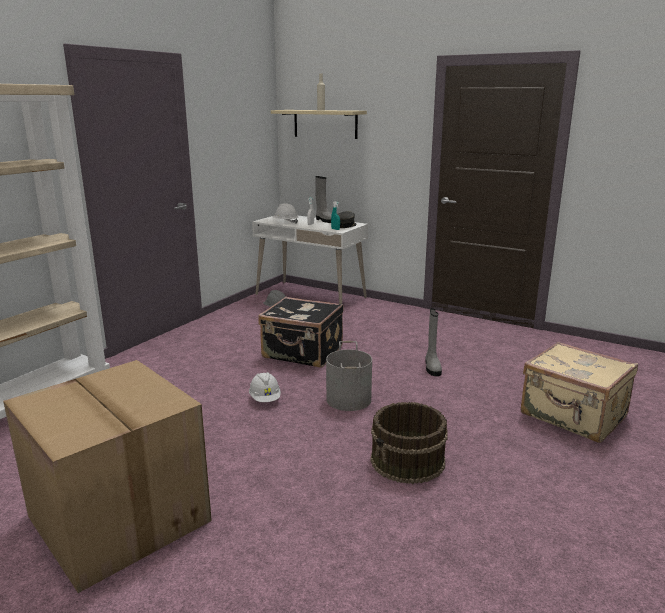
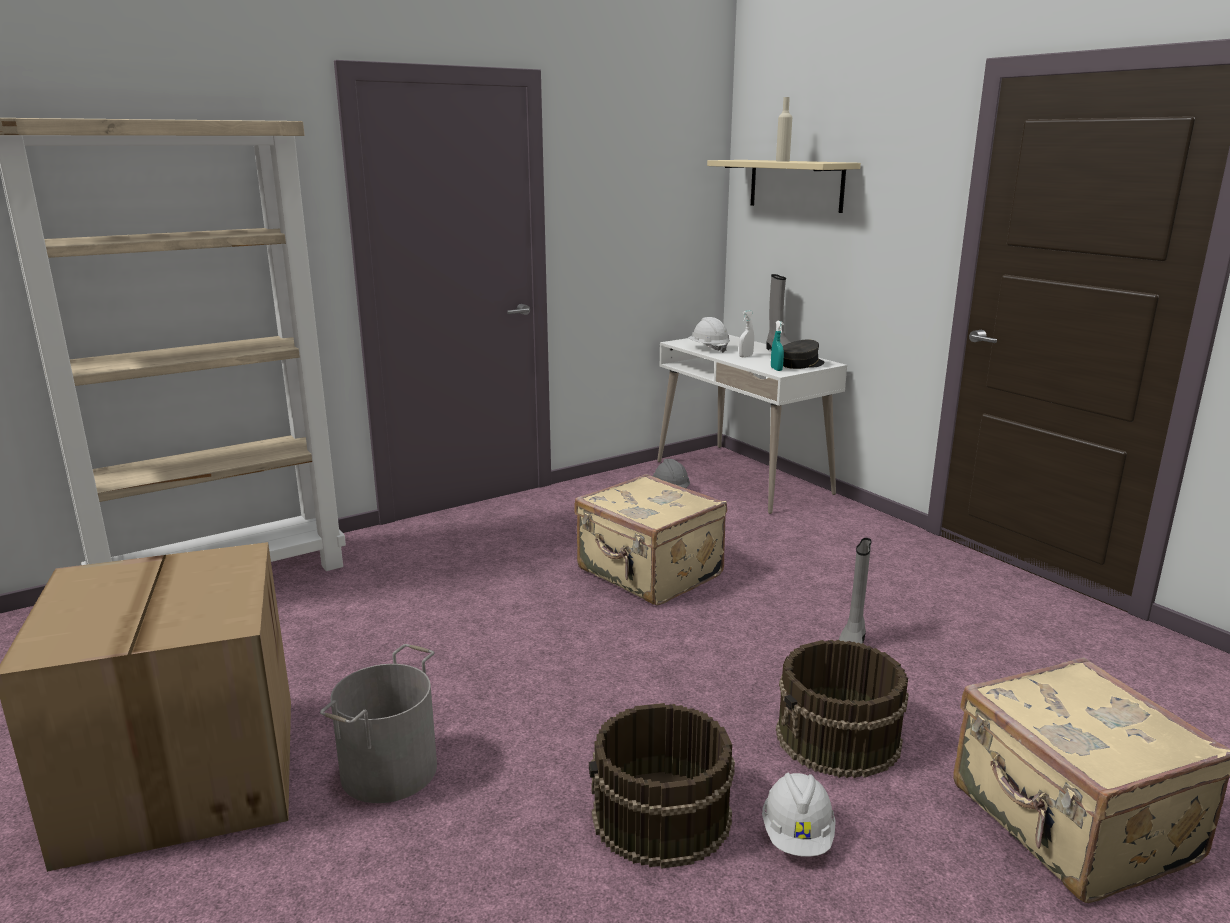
camera: 25 degrees right, 0 degrees up
(265, 399) = (528, 639): white hard hat -> white hard hat (797, 835)
(302, 353) = (648, 574): black suitcase -> beige suitcase
(349, 399) = (656, 673): grey bucket -> grey bucket (390, 770)
(458, 407) = (838, 738): none -> brown bucket

